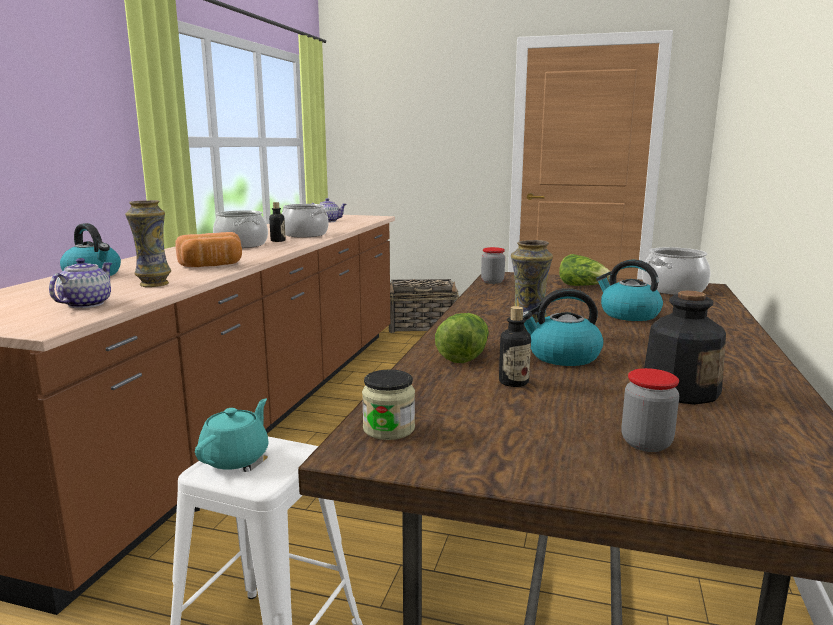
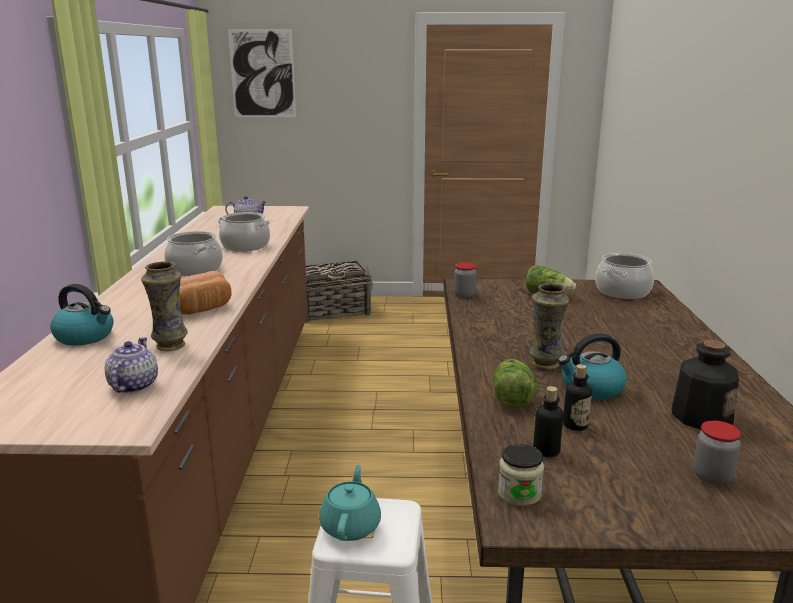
camera: 15 degrees left, 5 degrees up
(278, 241) = (227, 259): bottle -> bottle (546, 451)
(373, 99) = (262, 73): none -> picture
(628, 314) = (608, 329): kettle -> none

